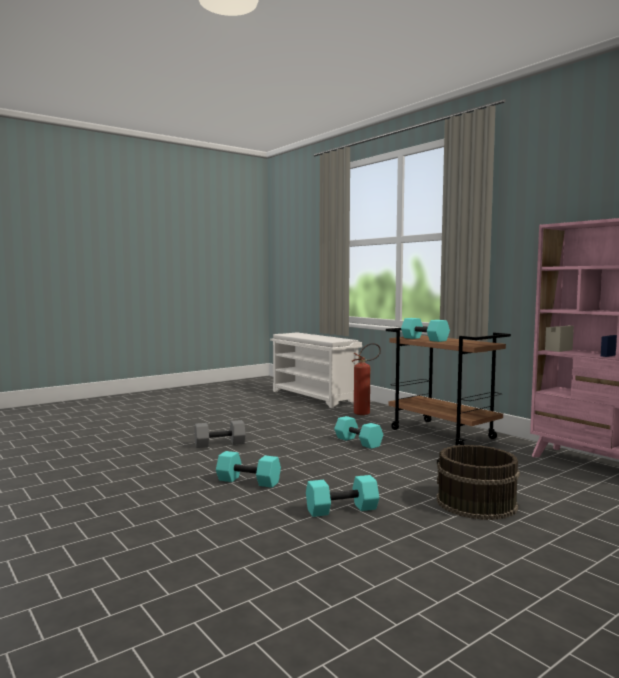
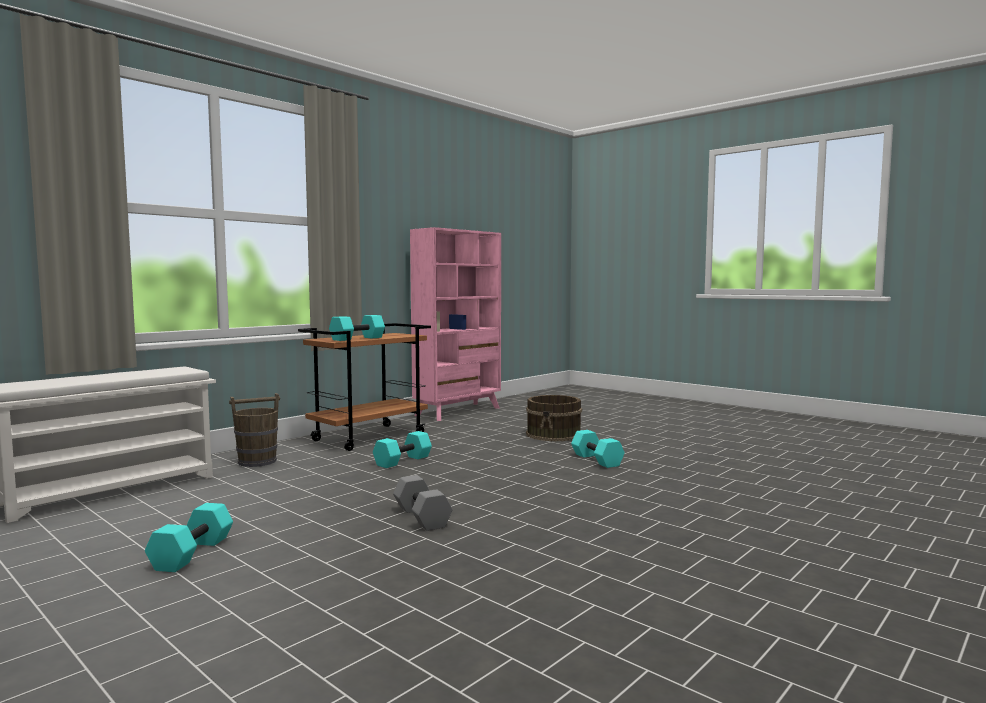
camera: 100 degrees left, 0 degrees up
(249, 481) = (556, 489): turquoise dumbbell -> turquoise dumbbell (191, 553)
(365, 413) = (257, 461): fire extinguisher -> brown bucket

